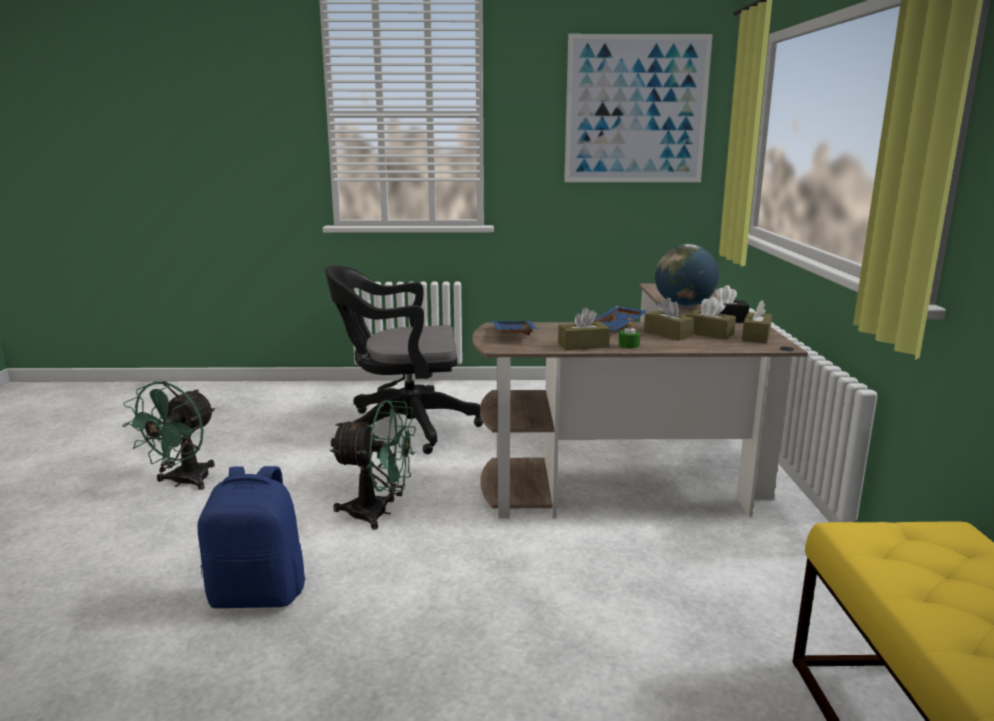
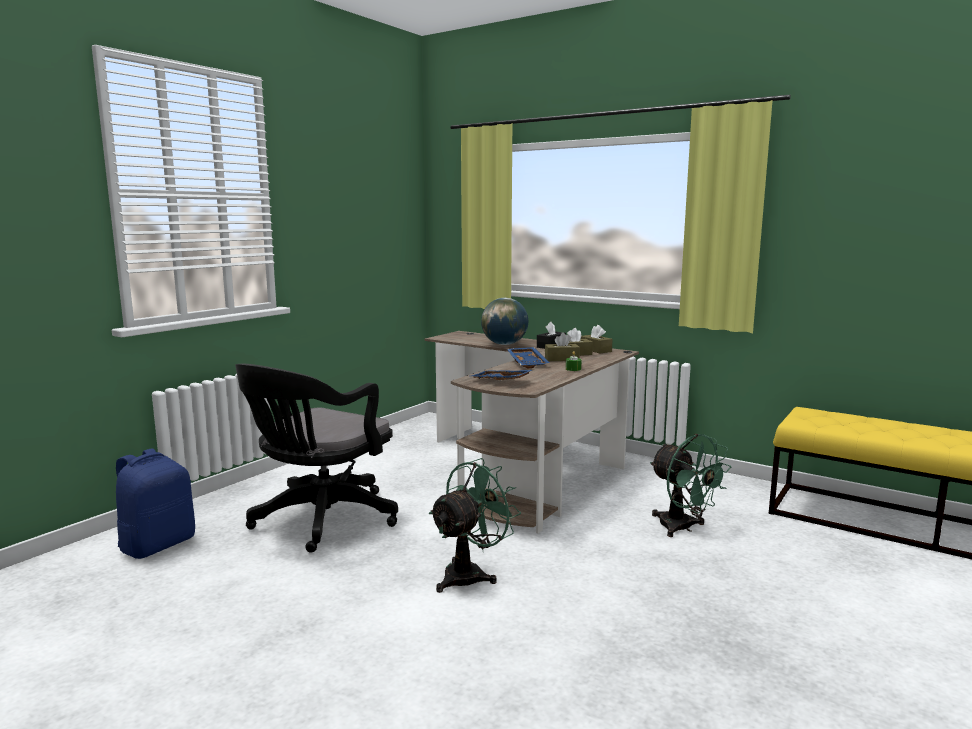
camera: 55 degrees left, 5 degrees down
(183, 482) = (245, 663): green fan -> green fan (683, 528)
(258, 594) = (545, 662): blue backpack -> blue backpack (158, 545)
(583, 345) = (556, 375): brown tissue box -> none
(636, 110) = (375, 196): picture -> none

